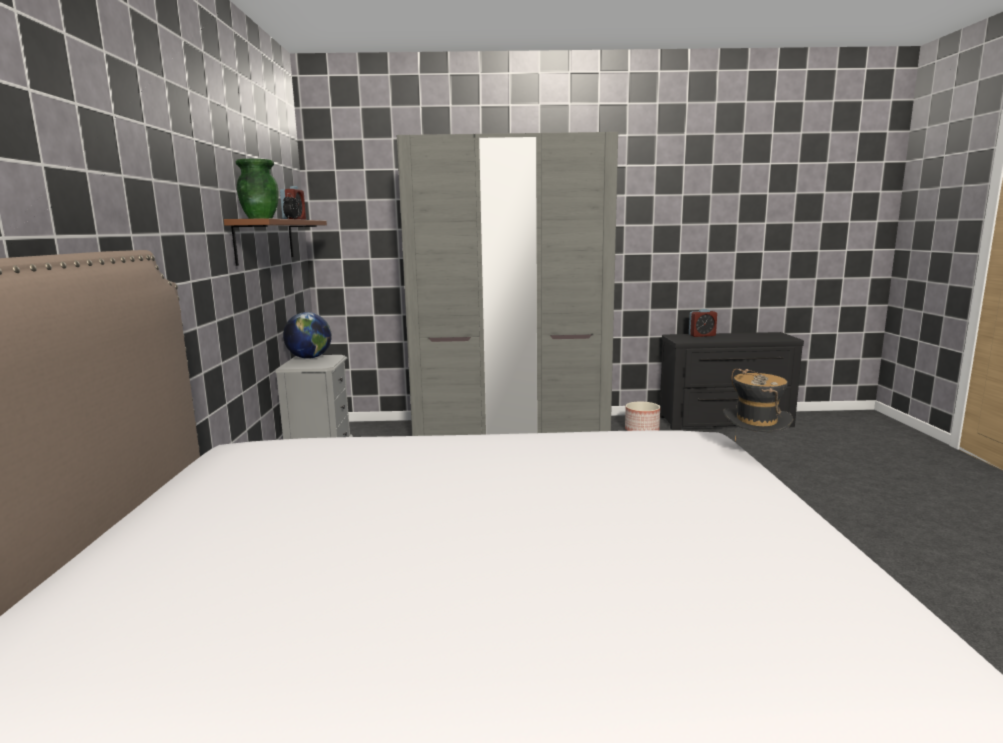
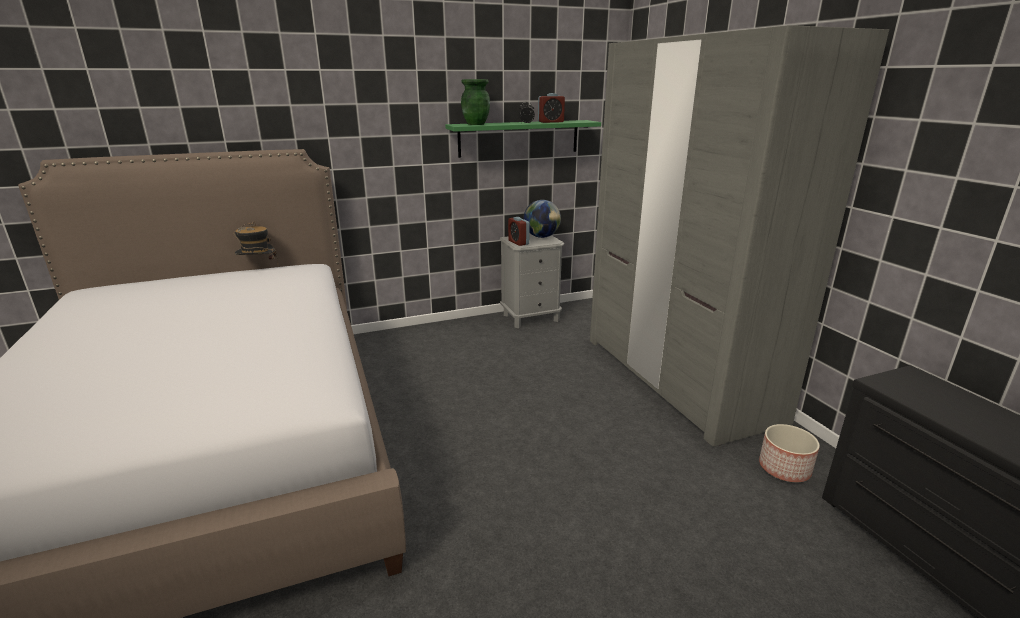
camera: 70 degrees right, 10 degrees up
(265, 240) = (519, 138): brown shelf -> green shelf
(702, 335) = (960, 399): alarm clock -> alarm clock (518, 242)
(754, 453) = (271, 428): hat -> hat (258, 269)

